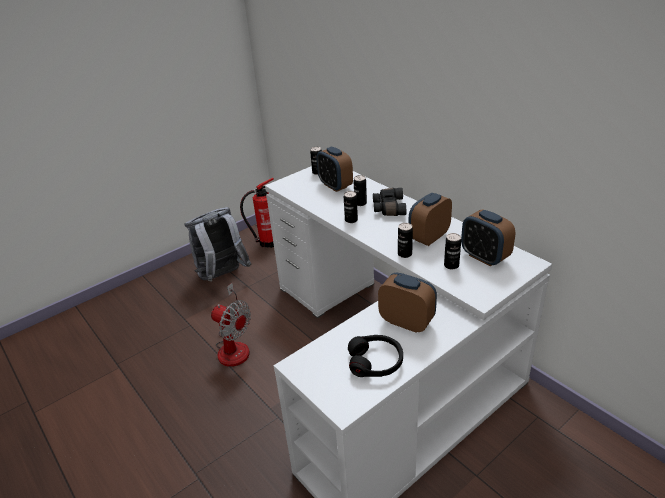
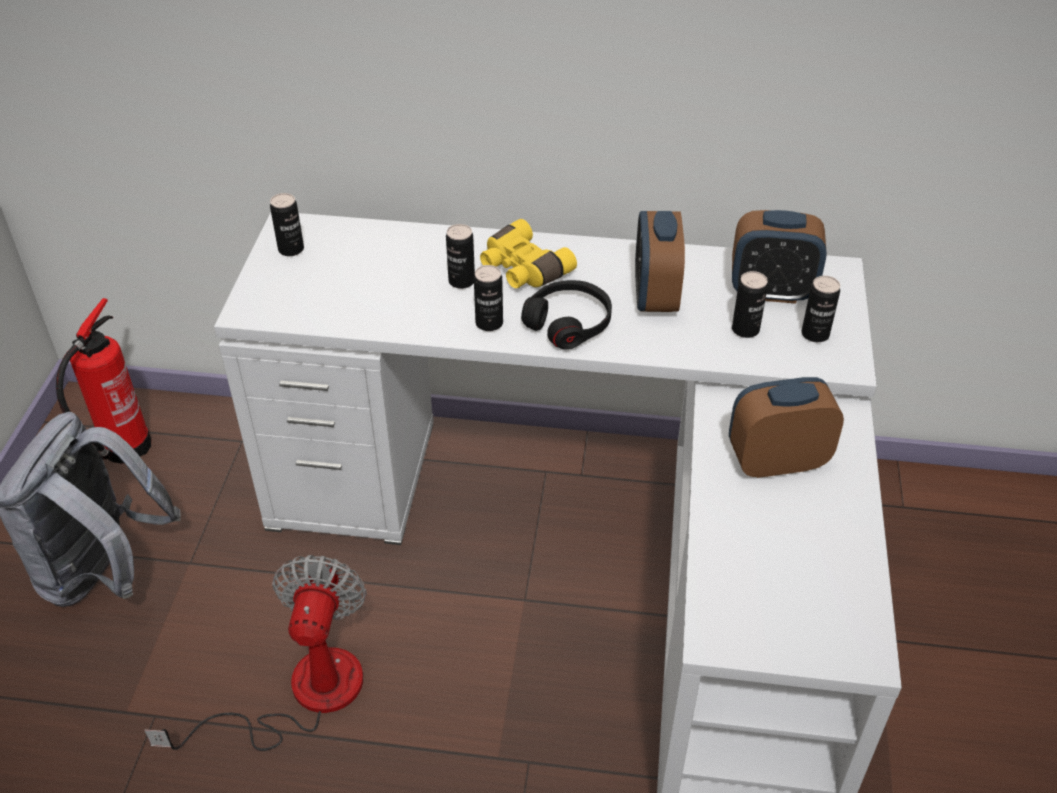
camera: 45 degrees left, 10 degrees up
(234, 346) = (301, 695): fan -> fan turned 75 degrees counterclockwise
(335, 186) = (367, 264): alarm clock -> none
(375, 362) = (815, 553): black headphones -> black headphones (569, 323)
(388, 208) = (522, 269): black binoculars -> yellow binoculars
(405, 254) = (657, 345): can -> can (815, 334)

